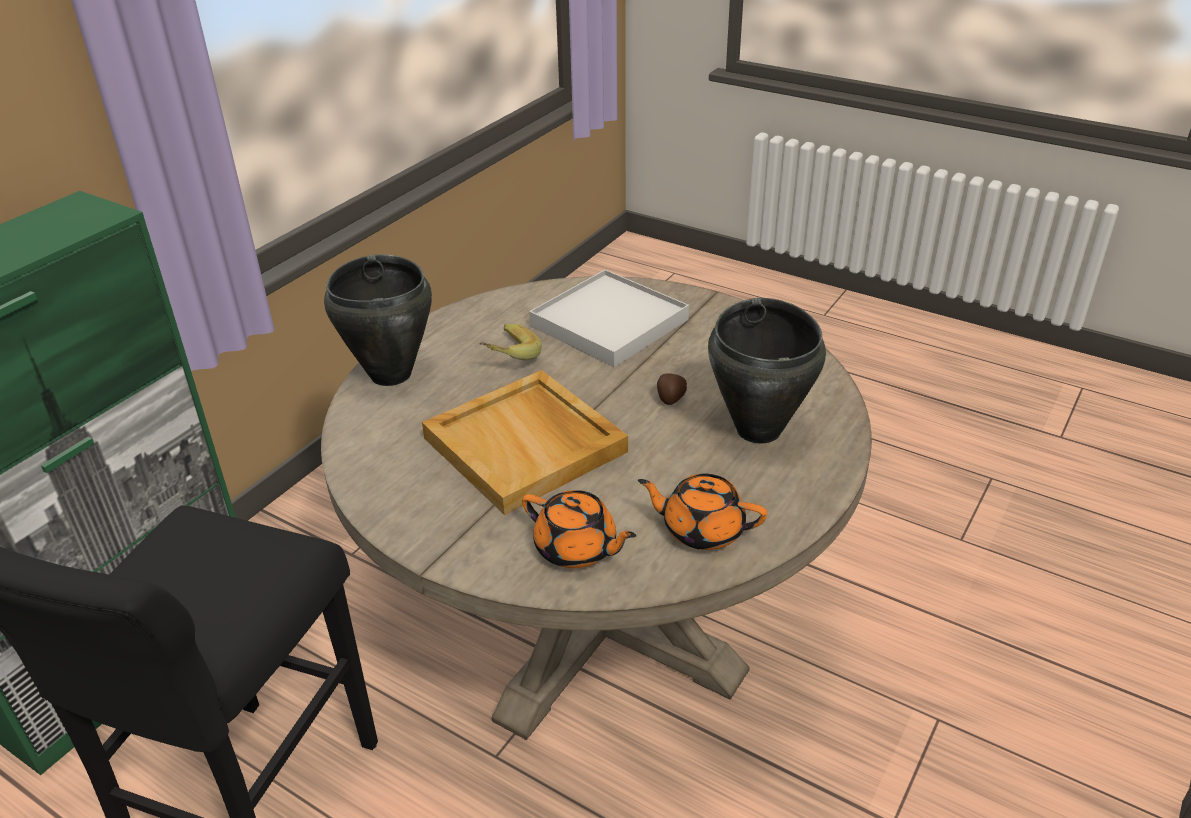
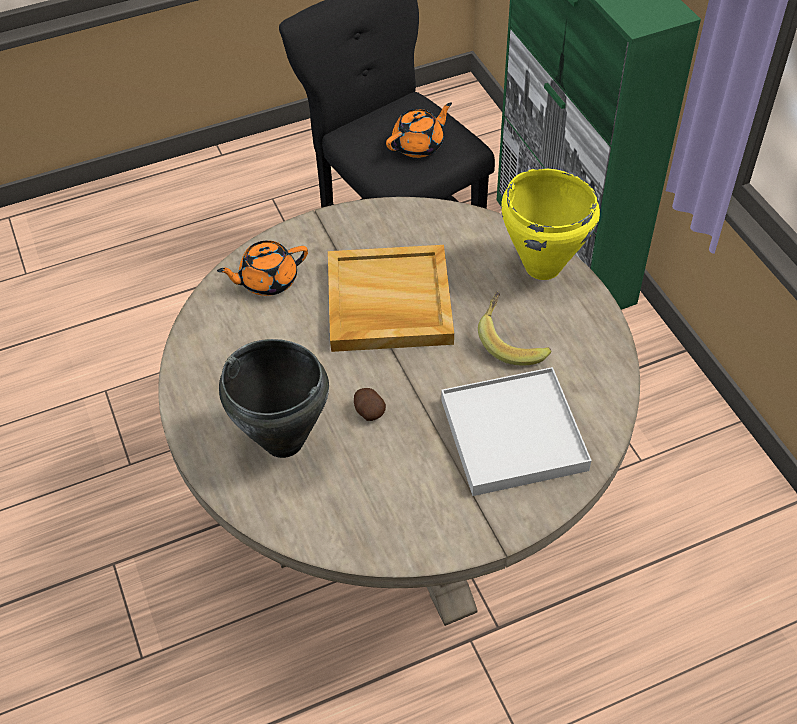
camera: 125 degrees right, 15 degrees up
(390, 375) = (542, 266): black cooking pot -> yellow cooking pot
(701, 529) = (224, 346): orange teapot -> orange teapot (419, 145)

